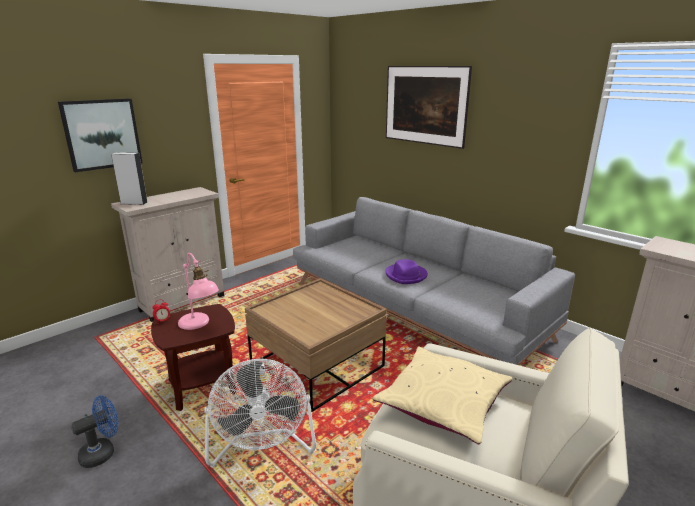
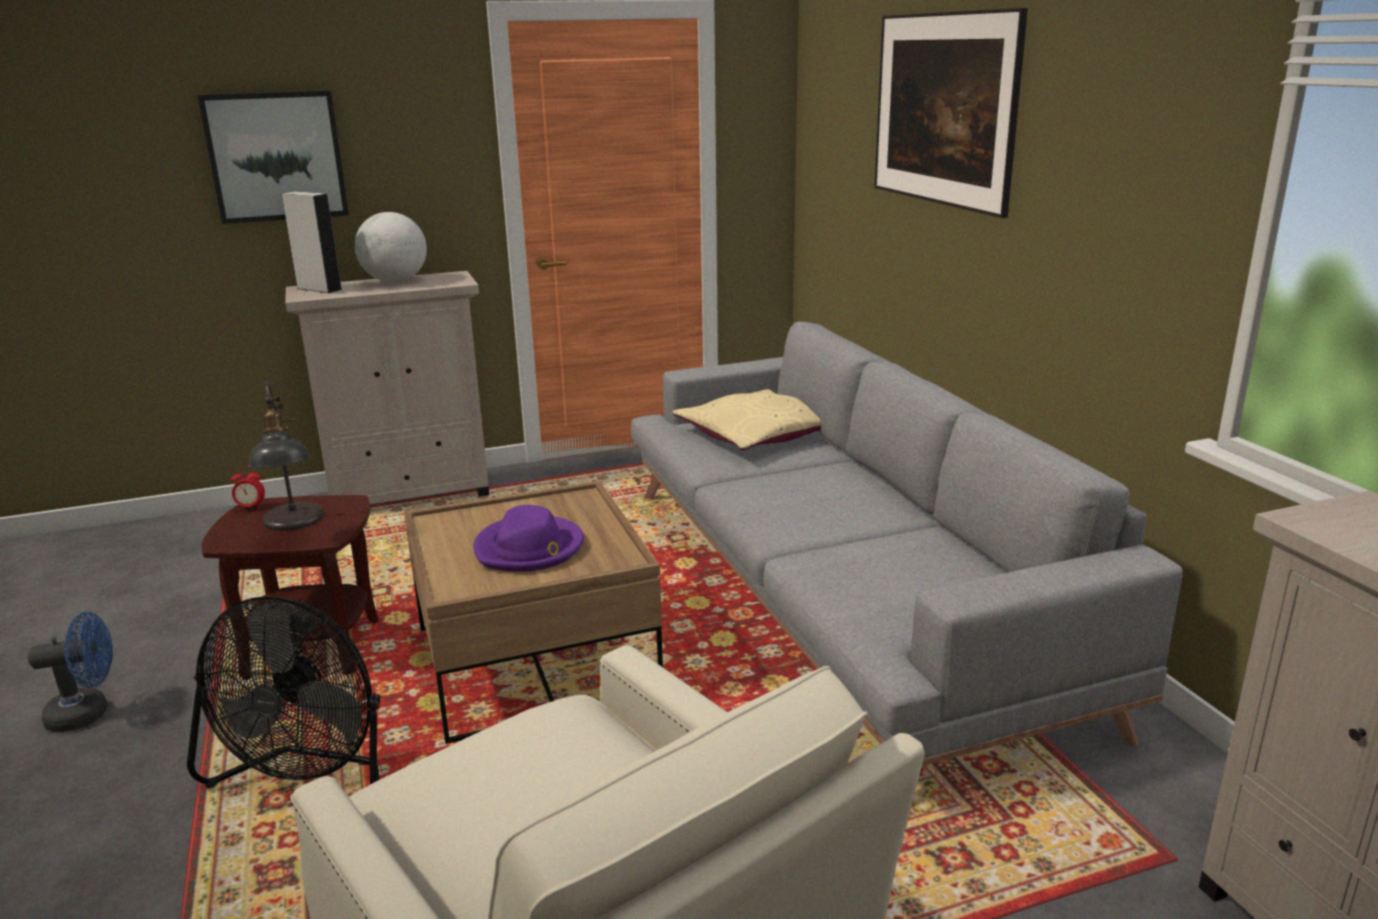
camera: 25 degrees right, 0 degrees up
(171, 195) = (395, 281): none -> globe
(200, 326) = (295, 528): pink table lamp -> grey table lamp
(259, 445) = (309, 775): white fan -> black fan
(406, 275) = (799, 508): purple hat -> purple hat (529, 548)
(443, 401) = (540, 767): beige pillow -> beige pillow (756, 435)

